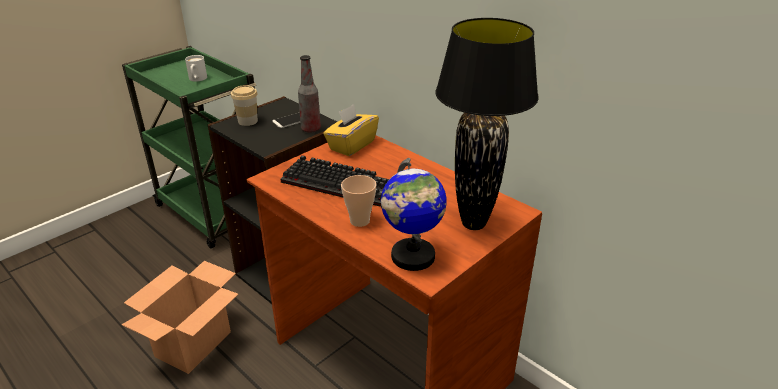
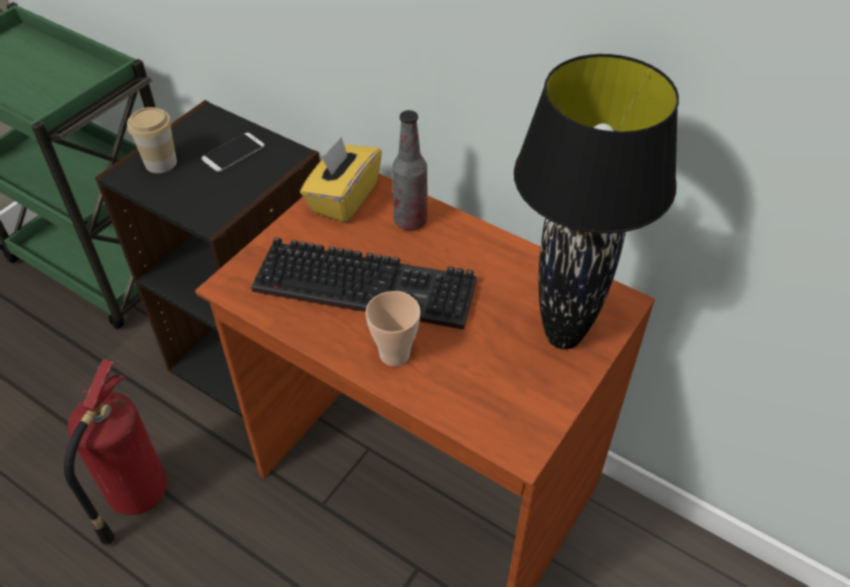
camera: 10 degrees left, 15 degrees up
(194, 343) = (135, 496): cardboard box -> fire extinguisher
(197, 79) = (46, 74): white mug -> none
(311, 129) = (268, 169): bottle -> bottle (410, 221)
(412, 257) = (489, 413): globe -> none

